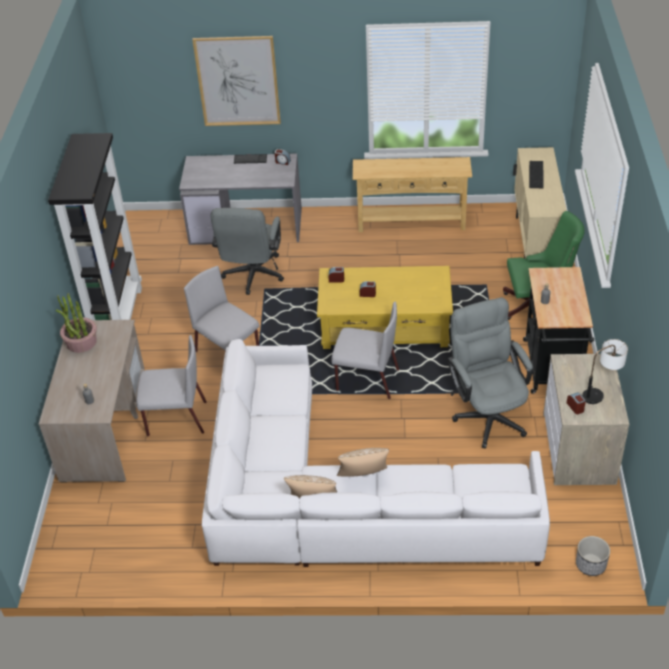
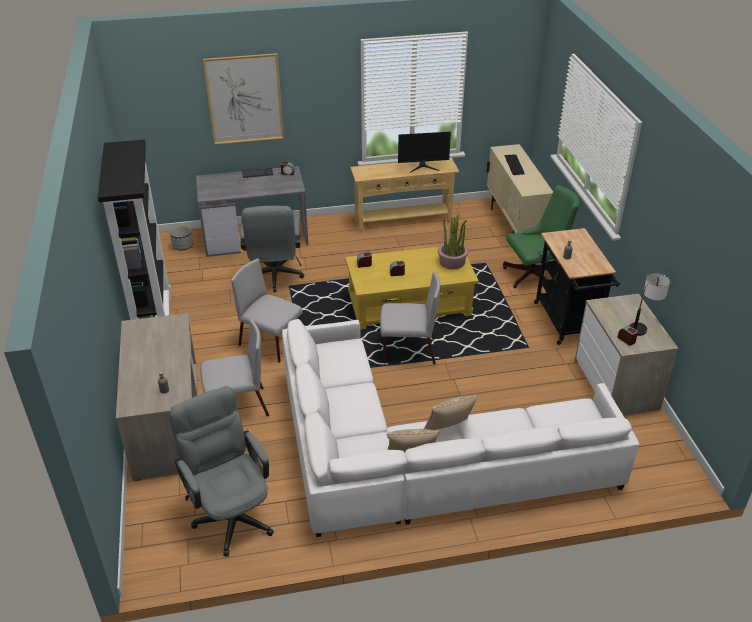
camera: 15 degrees left, 5 degrees down
(81, 342) = (140, 338): potted plant -> potted plant (452, 262)
(433, 167) = (423, 167): none -> monitor
(487, 413) = (526, 365): grey office chair -> grey office chair (231, 513)
(590, 564) = (666, 481): planter -> planter (183, 246)

